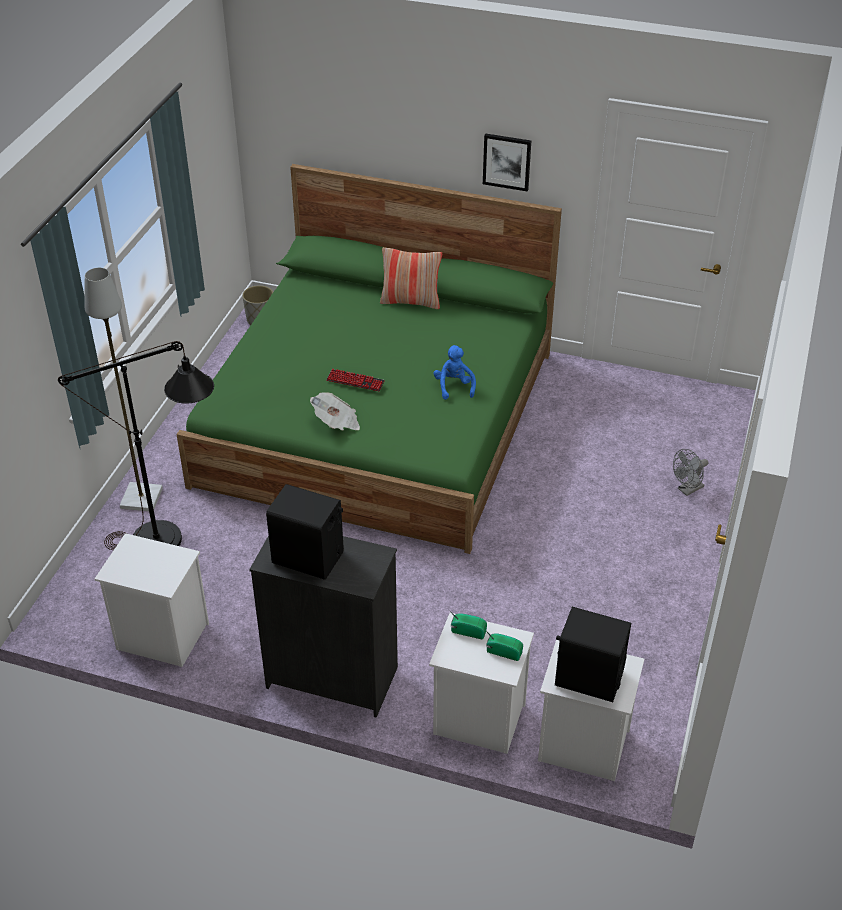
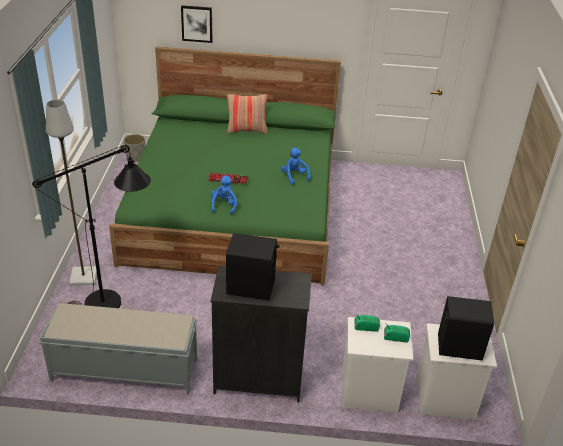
camera: 15 degrees left, 5 degrees down
(160, 637) = (124, 369): white nightstand -> grey bench
(336, 422) = (224, 205): newspaper -> blue plush toy
(507, 161) = (304, 32): picture -> picture (197, 23)
(687, 490) = (445, 230): grey fan -> none

